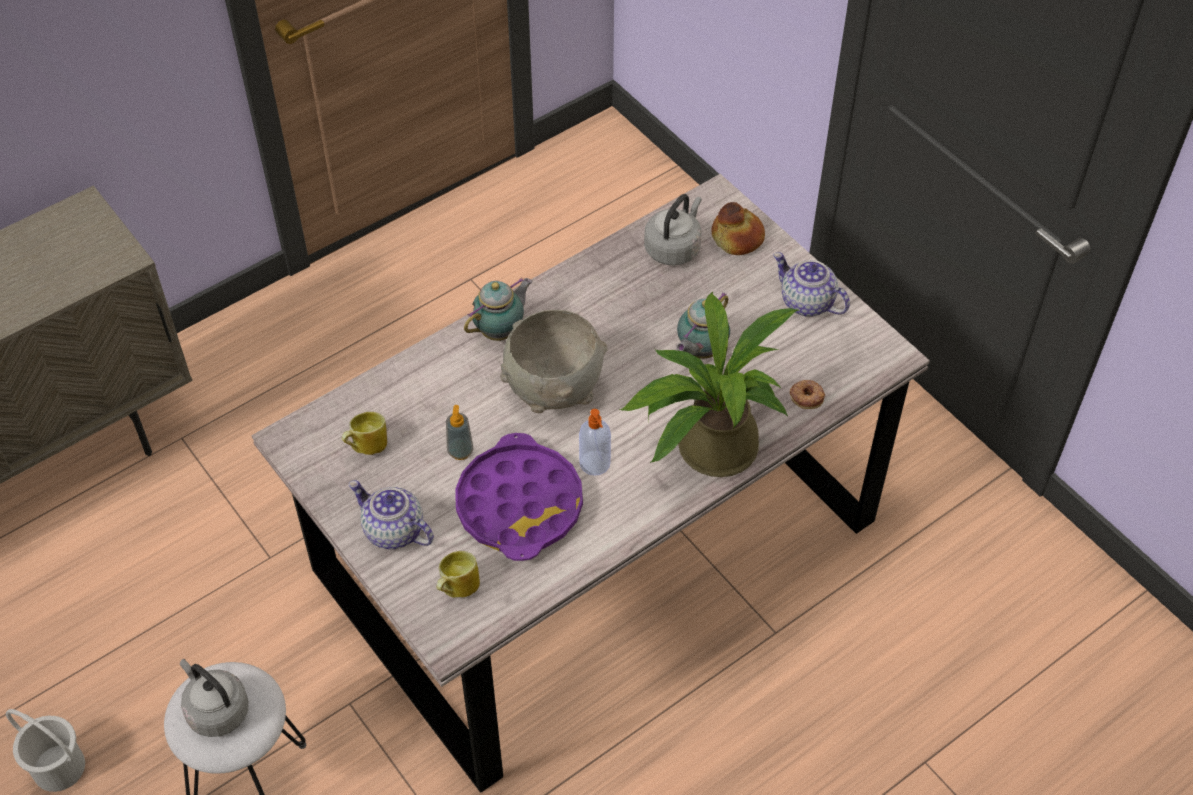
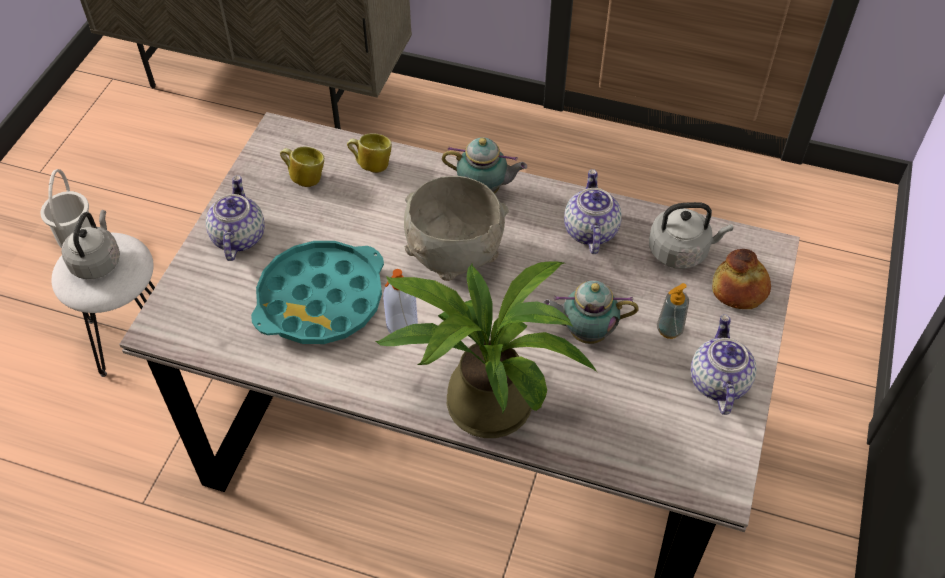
camera: 55 degrees right, 0 degrees up
(457, 588) = (211, 306): mug -> mug (371, 164)
(460, 451) = (344, 233): soap dispenser -> soap dispenser (669, 329)
(519, 505) = (321, 300): purple tray -> turquoise tray
(604, 289) = (589, 230): none -> teapot
(807, 396) = (608, 442): donut -> none

